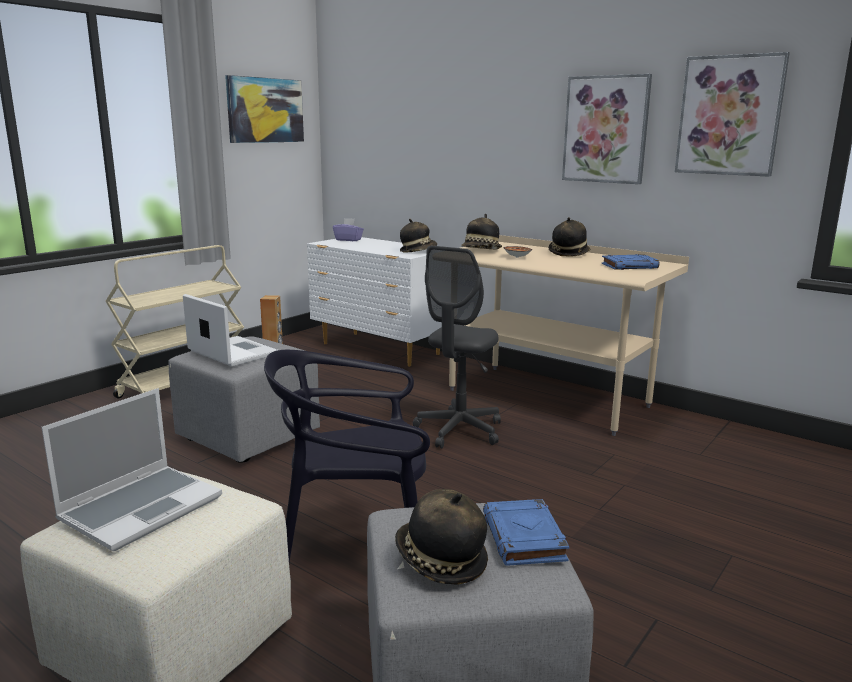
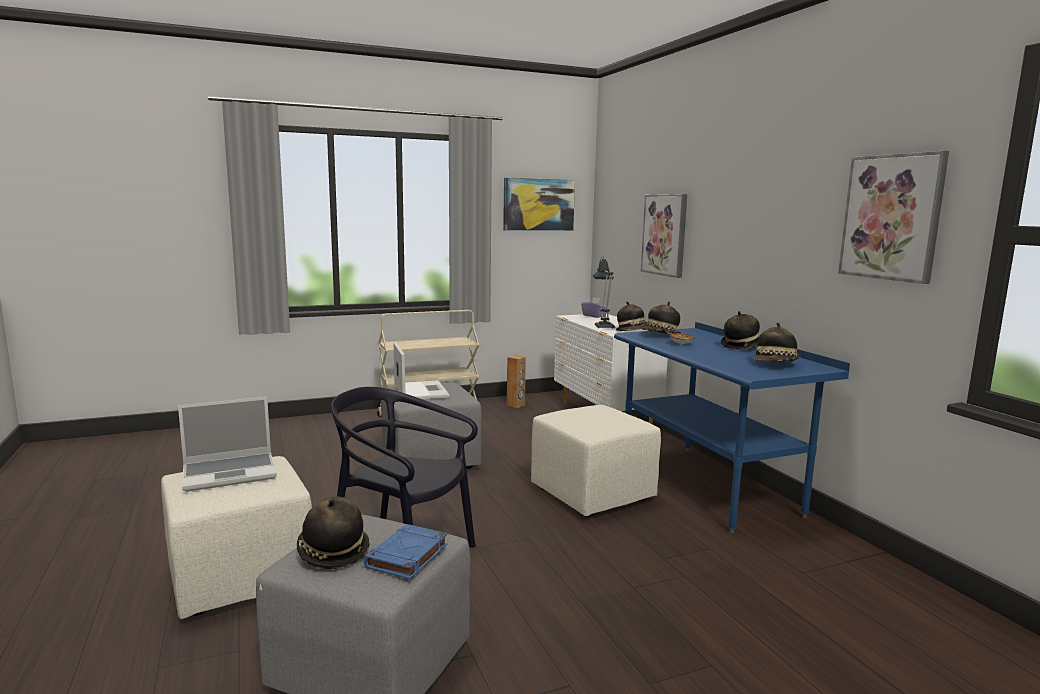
camera: 30 degrees right, 5 degrees down
(379, 249) = (603, 326): none -> table lamp
(459, 430) = (591, 494): grey office chair -> beige ottoman
(547, 398) = (707, 486): beige desk -> blue desk
(606, 129) = (786, 228): picture -> picture (665, 235)
(630, 266) = (776, 365): blue book -> hat

